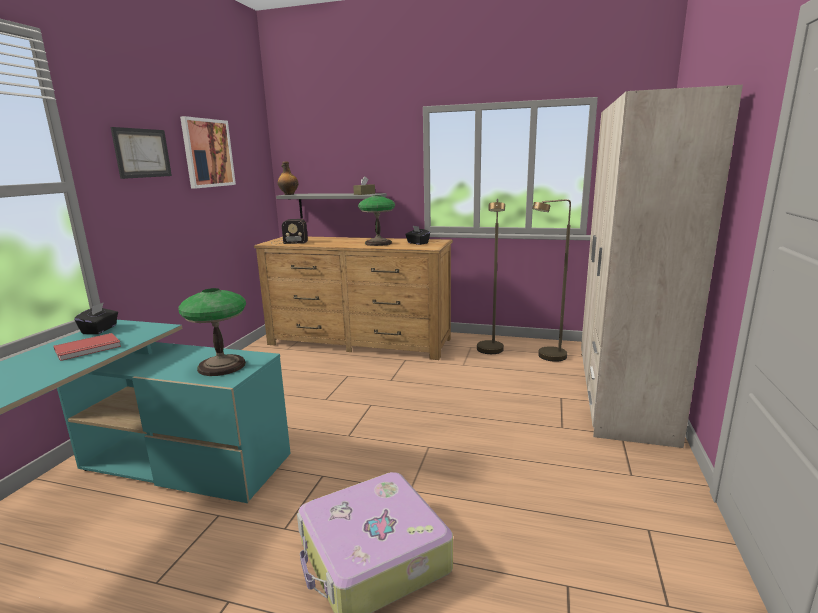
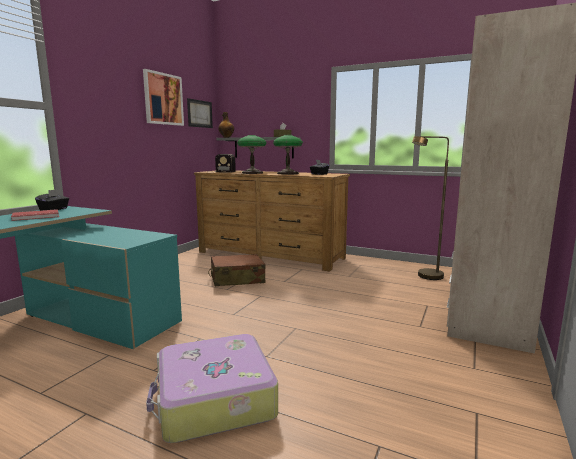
camera: 10 degrees right, 5 degrees down
(142, 153) = (109, 91): picture -> picture (199, 114)
(221, 366) = (128, 238): table lamp -> table lamp (252, 173)
(332, 383) = (237, 279): none -> brown suitcase
(490, 352) = (376, 269): brown floor lamp -> none

